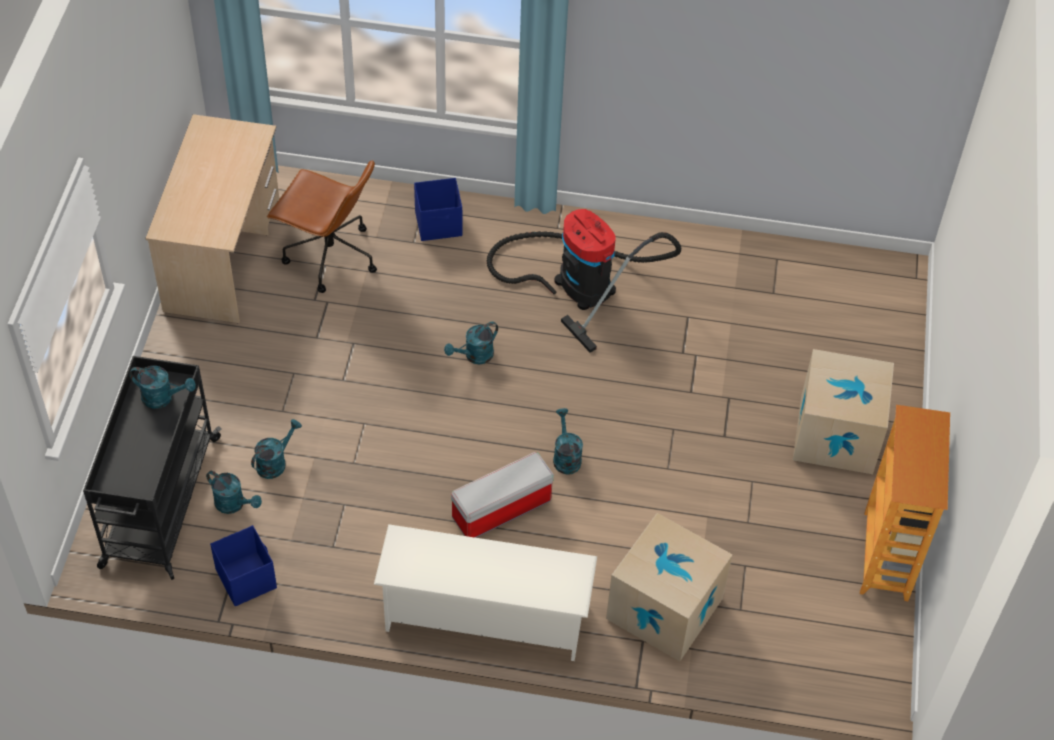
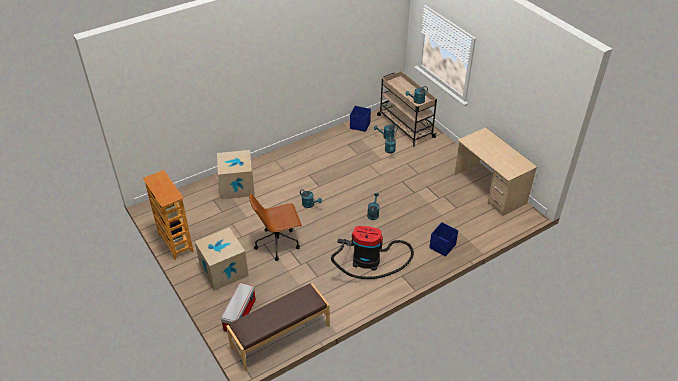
camera: 140 degrees right, 10 degrees down
(160, 503) = (405, 126): black cart -> beige cart
(329, 256) = (459, 211): brown office chair -> brown office chair (278, 243)
(485, 617) = (287, 154): white shoe rack -> none
(501, 510) = (312, 179): storage box -> storage box (239, 314)
(829, 269) = (281, 337): none -> brown bench

